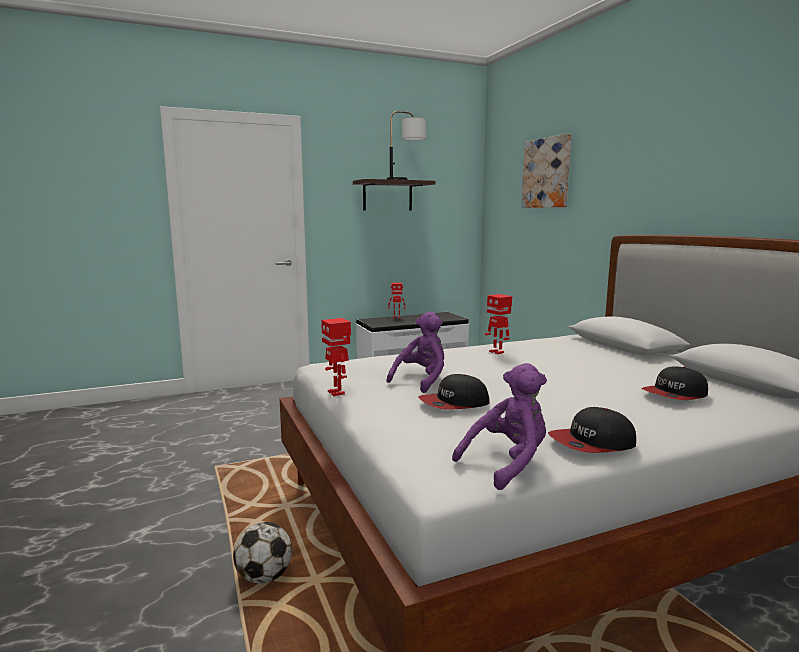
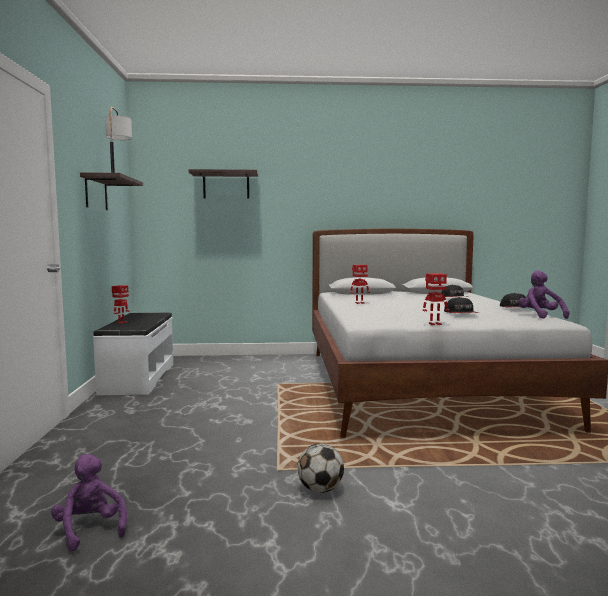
camera: 70 degrees left, 5 degrees down
(264, 577) = (470, 457): football -> football (320, 489)
(421, 380) = (416, 314): purple plush toy -> purple plush toy (90, 529)
(546, 173) = (226, 185): picture -> shelf

